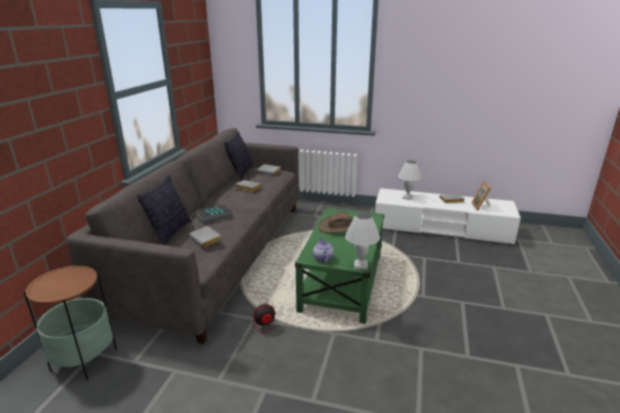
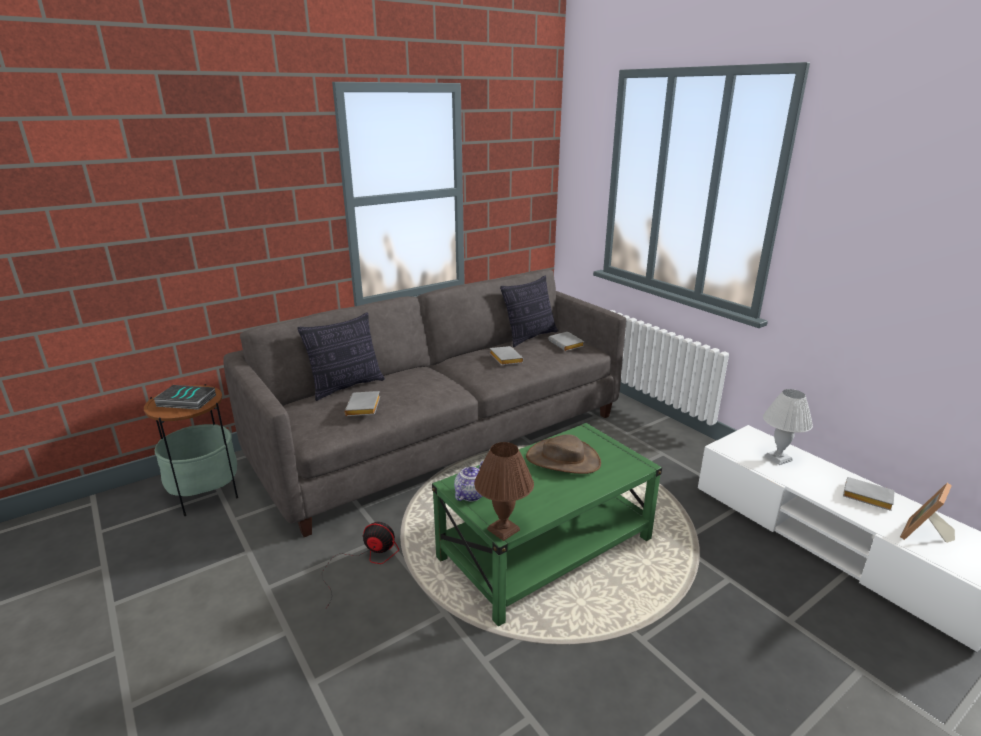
camera: 40 degrees right, 0 degrees up
(214, 217) = (411, 383): book -> book (185, 401)
(361, 266) = (503, 530): white table lamp -> brown table lamp

